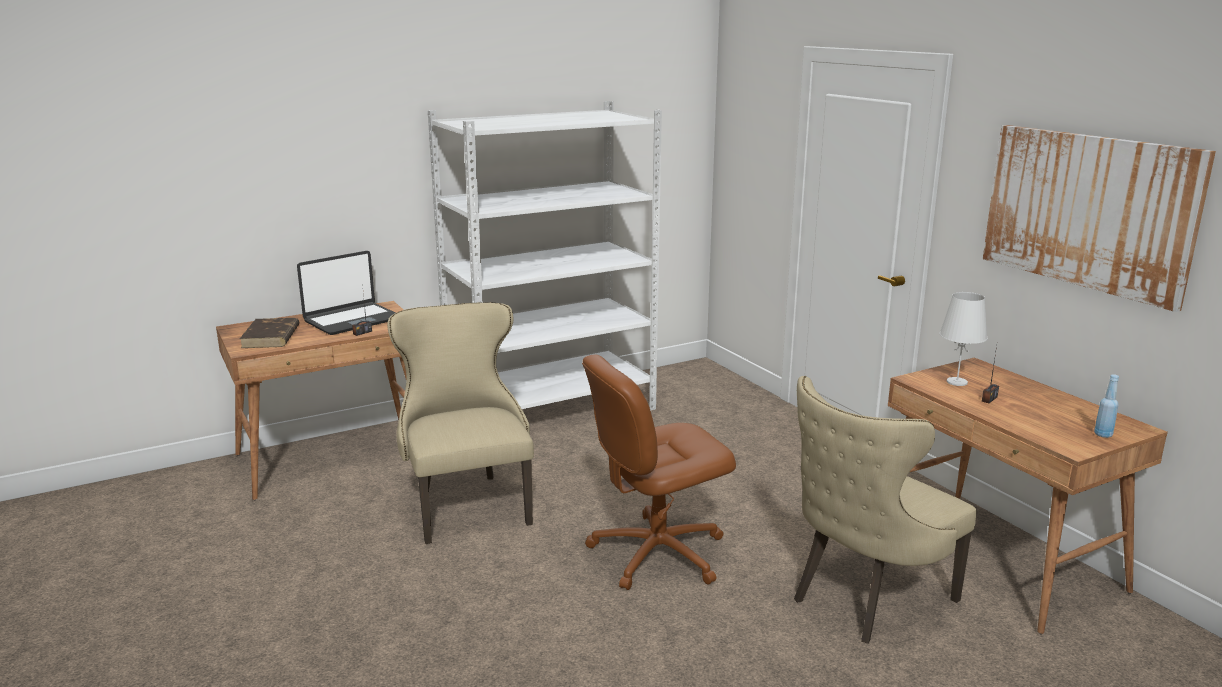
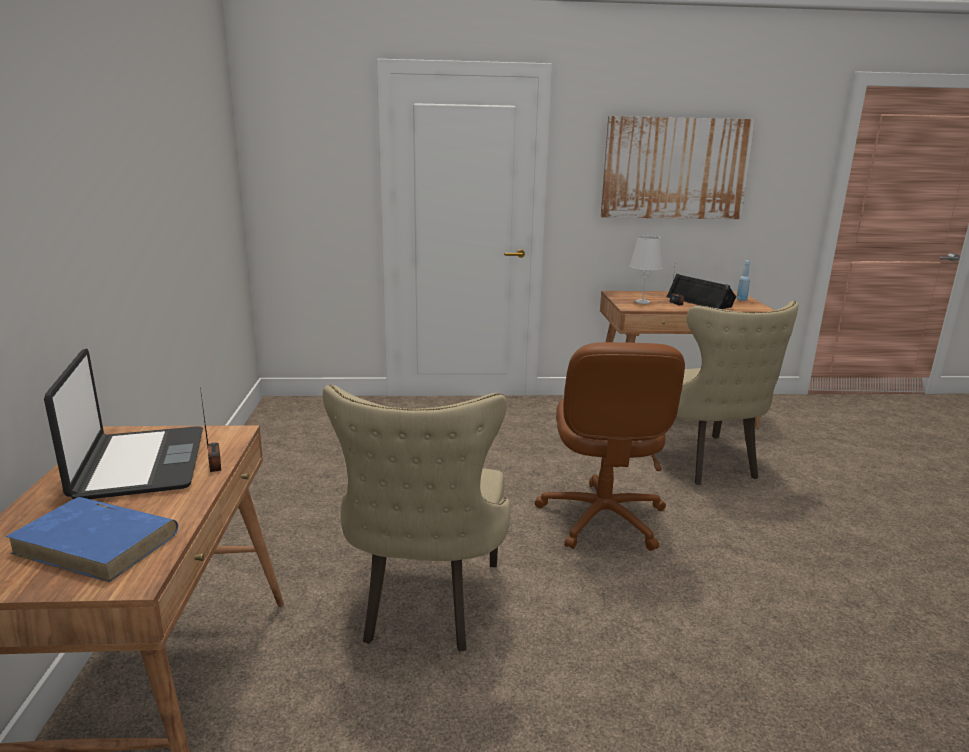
camera: 65 degrees left, 0 degrees up
(271, 337) = (98, 543): brown book -> blue book
(467, 504) = (425, 603): beige chair -> beige chair turned 90 degrees counterclockwise
(552, 410) = (260, 494): white bookcase -> none
(1031, 411) = (700, 301): none -> black speaker

